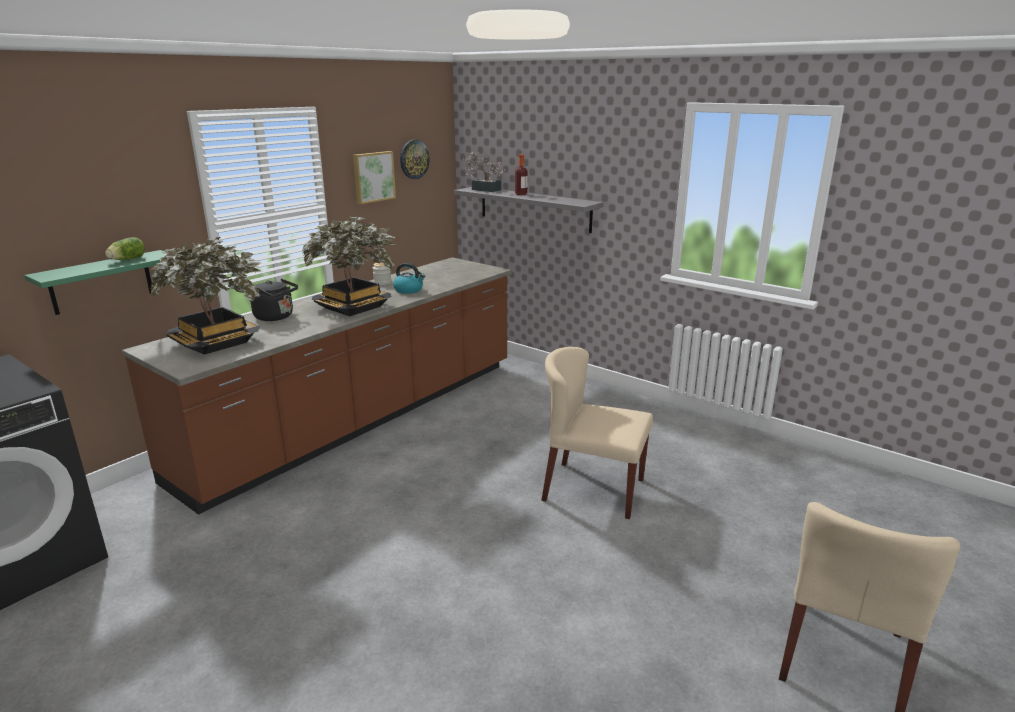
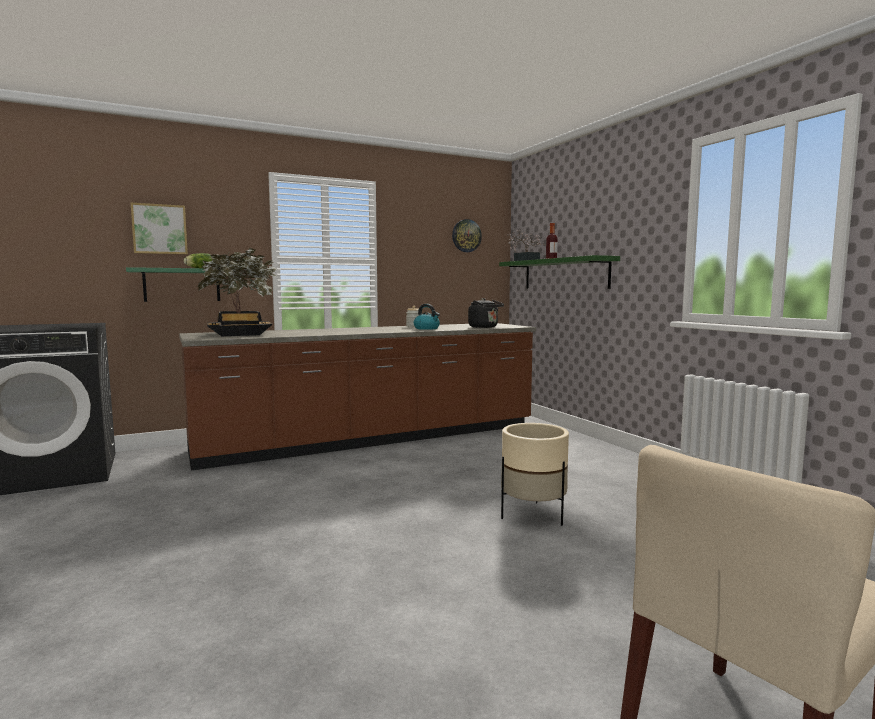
camera: 25 degrees right, 15 degrees down
(276, 317) = (304, 330): black kettle -> black kettle (485, 327)
(352, 307) = (367, 331): potted plant -> none
(373, 177) = (424, 244): picture -> picture (159, 229)
(534, 209) = (564, 274): grey shelf -> green shelf
(592, 489) = (533, 515): beige chair -> beige planter

